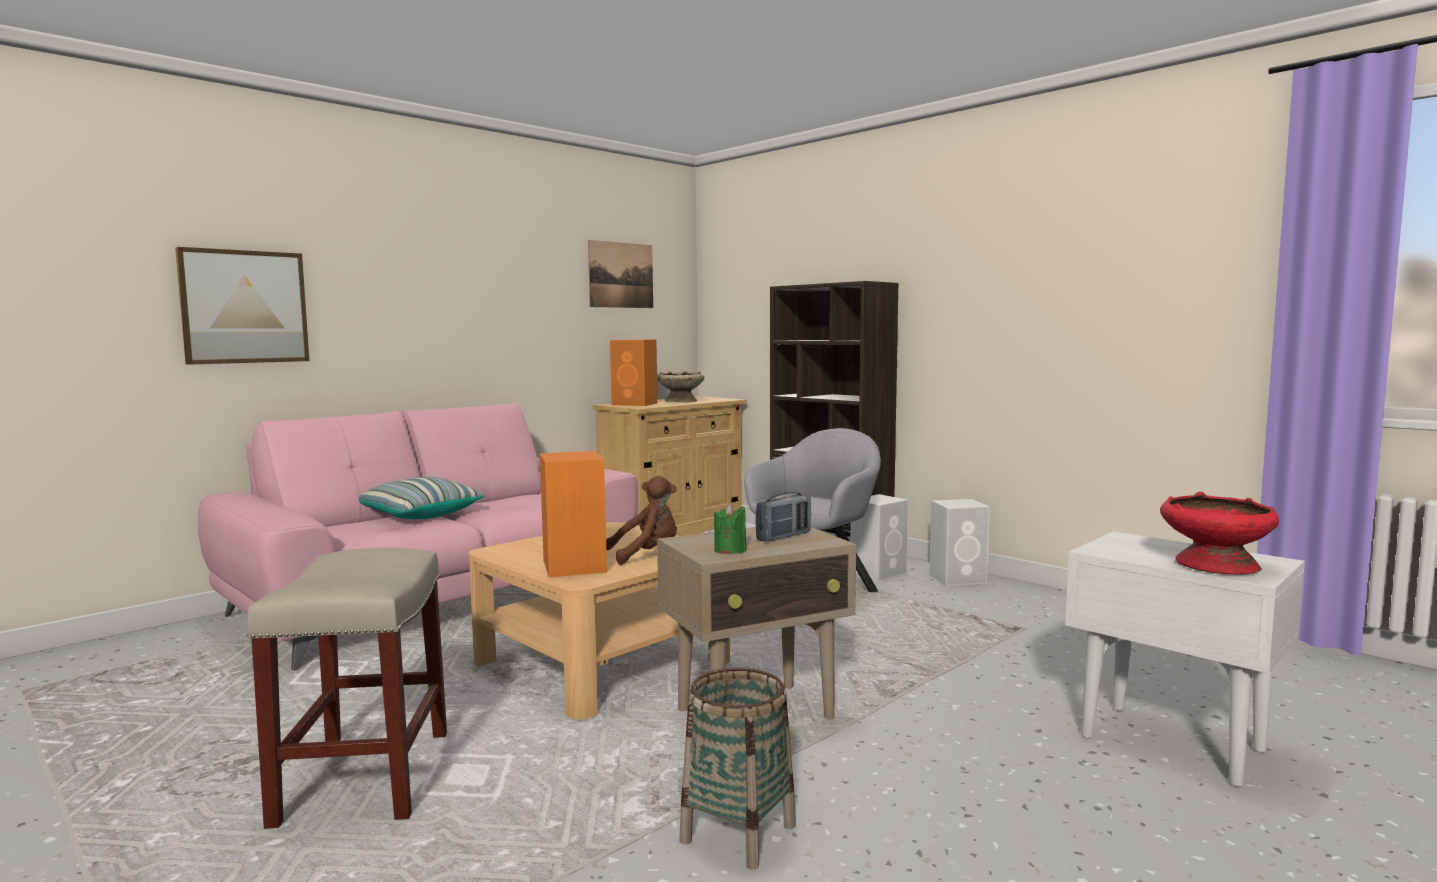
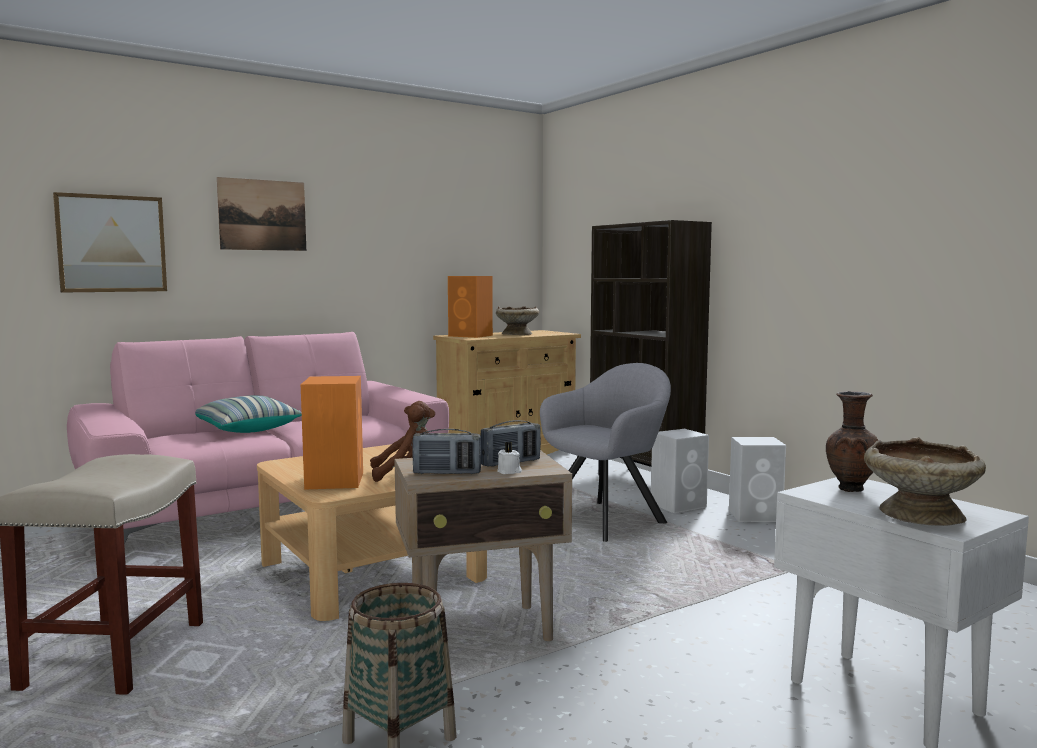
camera: 10 degrees right, 0 degrees up
(621, 275) = (464, 216): picture -> picture (262, 215)
(730, 550) = (447, 473): green candle -> radio
(792, 545) = (509, 471): none -> white candle
(1130, 545) = (849, 489): none -> brown vase
(1214, 565) = (919, 514): red bowl -> beige bowl

